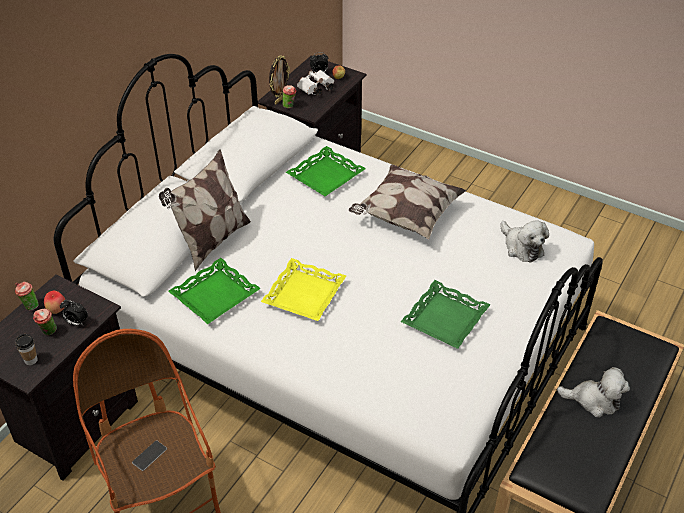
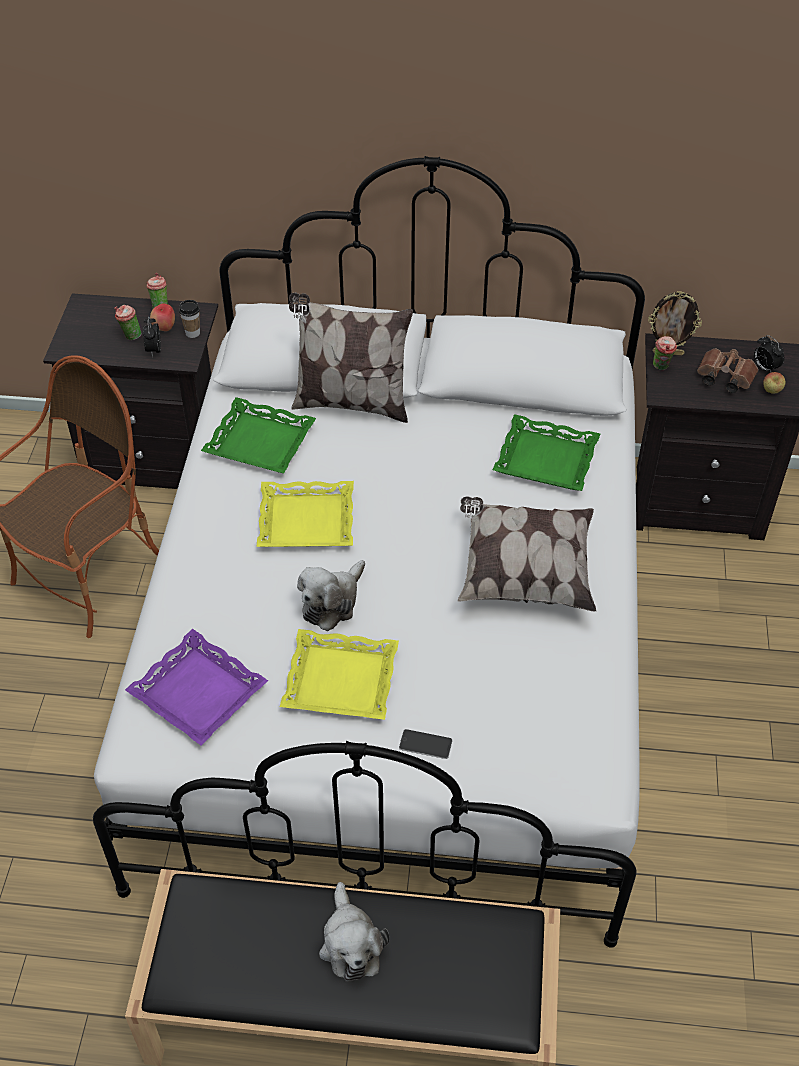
camera: 65 degrees right, 5 degrees up
(31, 360) = (86, 342): cup -> cup (192, 333)
(149, 455) = (67, 510): phone -> phone (425, 744)
(316, 89) = (723, 379): white binoculars -> brown binoculars
(419, 390) = (199, 692): none -> purple tray
(444, 319) = (341, 680): green tray -> yellow tray
(521, 247) = (544, 730): plush toy -> plush toy (332, 602)

